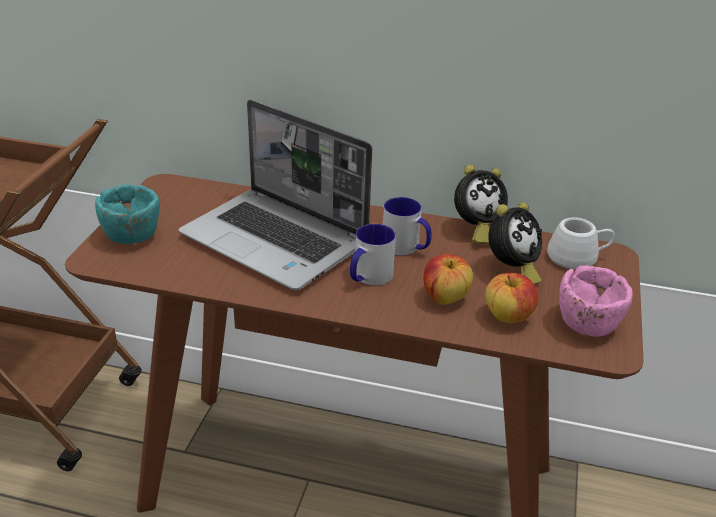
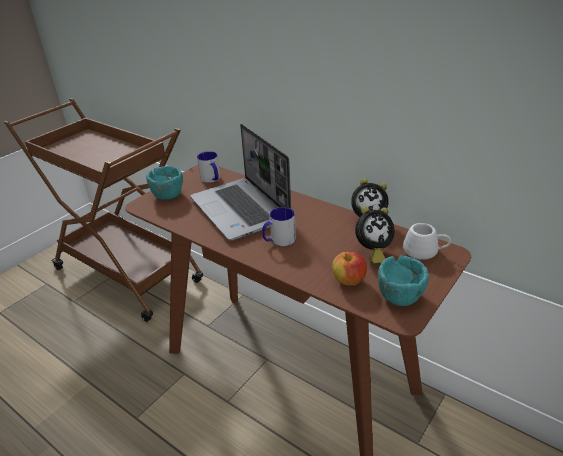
camera: 25 degrees right, 0 degrees up
(406, 248) = (314, 226): mug -> mug (212, 179)
(445, 297) = (316, 261): apple -> none
(588, 324) = (400, 296): pink bowl -> turquoise bowl

